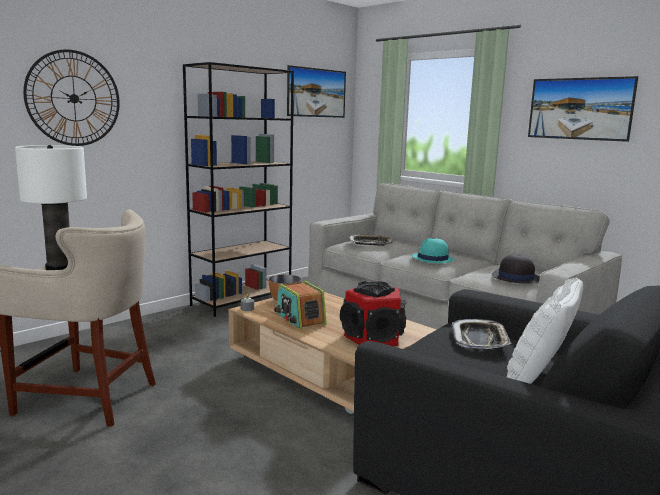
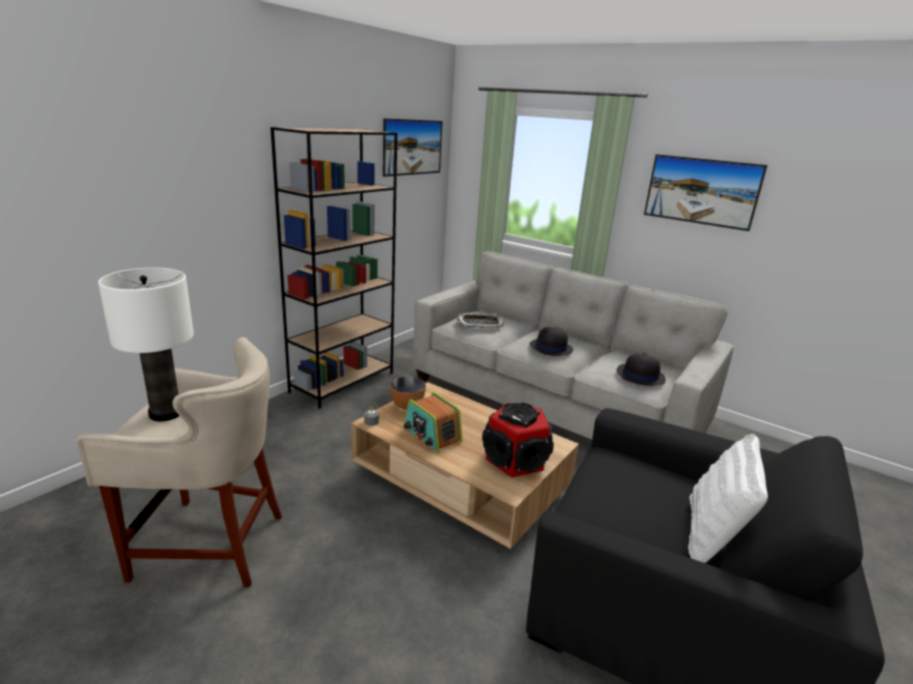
camera: 10 degrees left, 10 degrees up
(74, 98) = (144, 180): wall clock -> none
(432, 259) = (550, 348): turquoise hat -> black hat
(480, 339) = (637, 477): tray -> none

